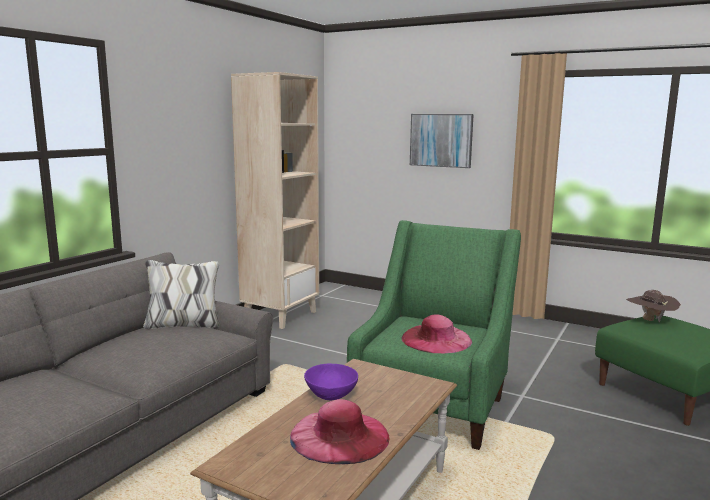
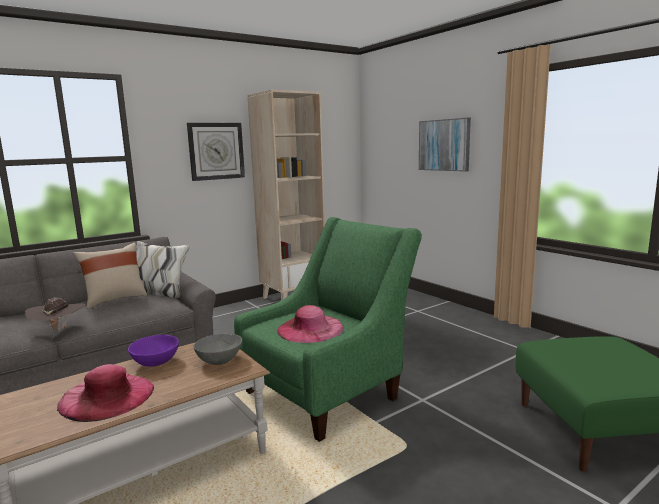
camera: 25 degrees right, 0 degrees up
(149, 337) = (115, 299): none -> beige pillow
(199, 141) = (216, 151): none -> wall clock
(395, 382) = (219, 360): none -> grey bowl
(650, 321) = (589, 342): brown hat -> brown hat (59, 329)

